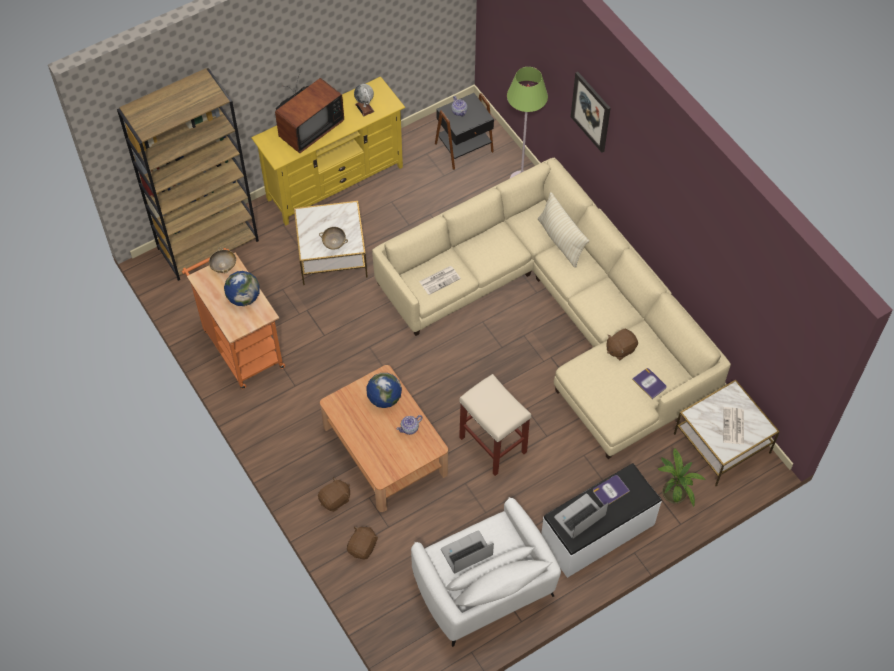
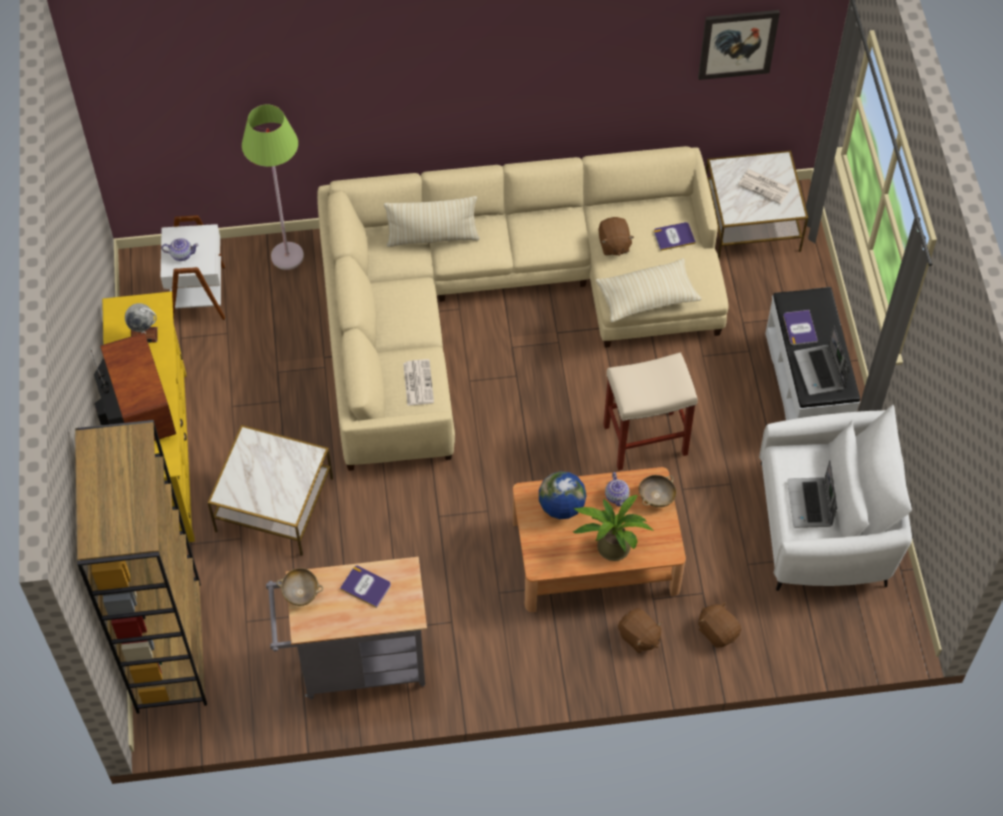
camera: 65 degrees left, 0 degrees up
(240, 345) = (355, 663): orange cart -> grey cart
(244, 298) = (366, 586): globe -> book
(334, 243) = (292, 476): beige bowl -> beige bowl (656, 497)
(335, 500) = (639, 637): brown plush toy -> brown plush toy turned 150 degrees clockwise
(464, 148) = (199, 294): black side table -> white side table
(587, 387) = (647, 298): none -> beige pillow
(591, 111) = (363, 79): picture -> picture (737, 44)
(674, 490) = (788, 290): potted plant -> potted plant (610, 545)

